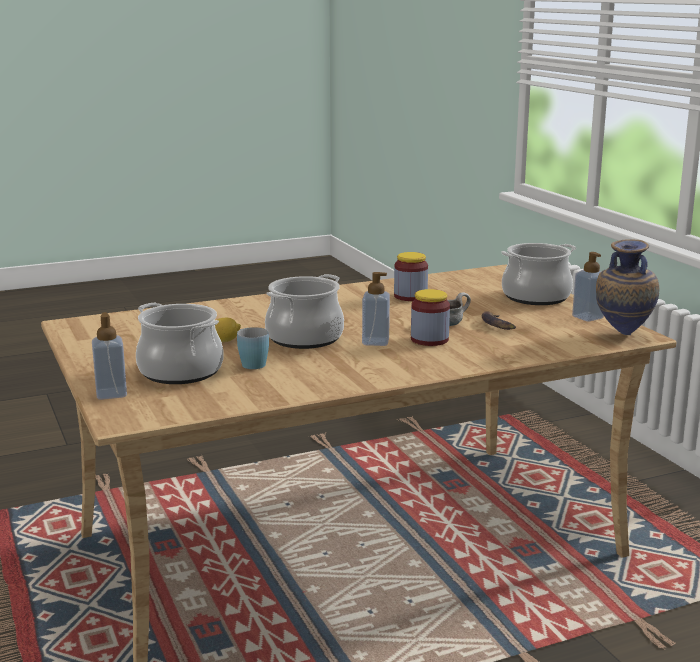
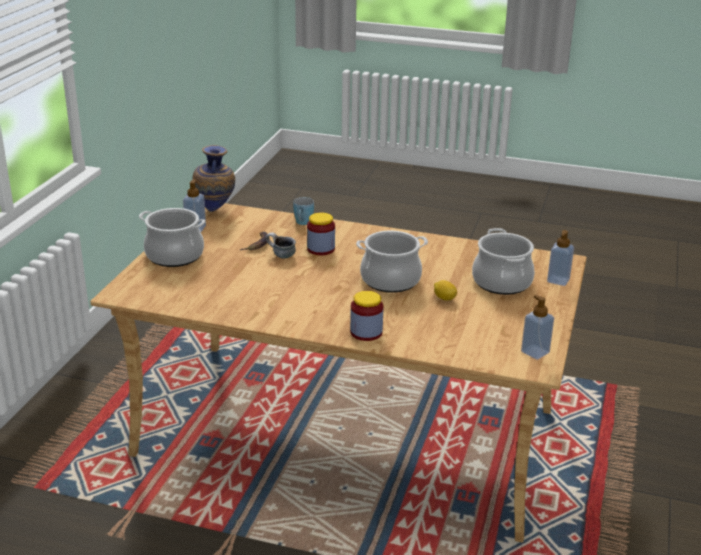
camera: 140 degrees left, 10 degrees up
(250, 363) = (452, 273): blue mug -> blue mug (303, 223)
(375, 342) = (354, 260): soap dispenser -> soap dispenser (535, 352)
(410, 296) = (248, 292): jar -> jar (366, 332)

